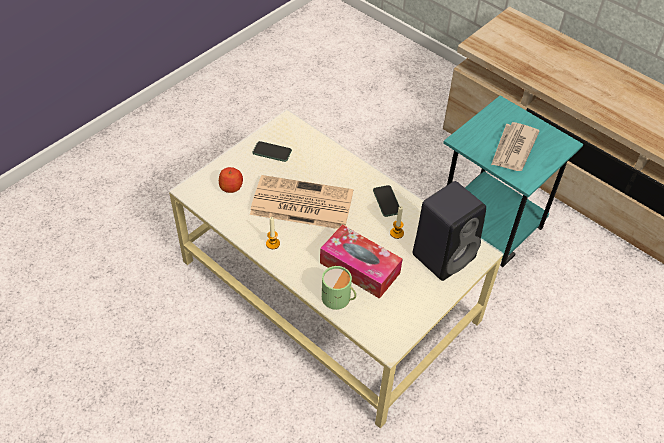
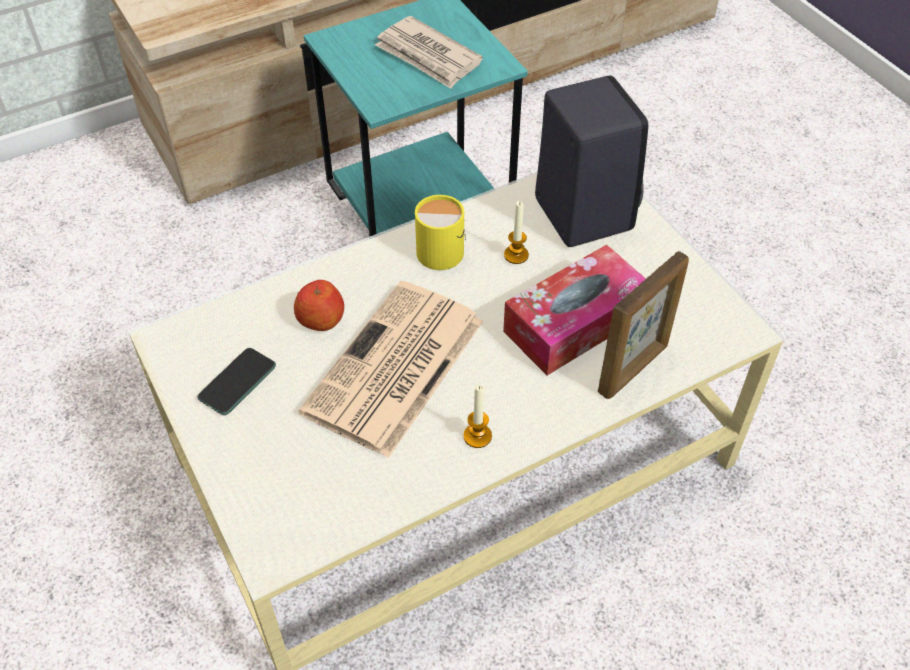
camera: 70 degrees left, 0 degrees up
(231, 187) = (299, 473): apple -> apple (321, 319)
(338, 299) = (634, 369): green mug -> picture frame
(387, 201) = (441, 248): phone -> yellow mug

